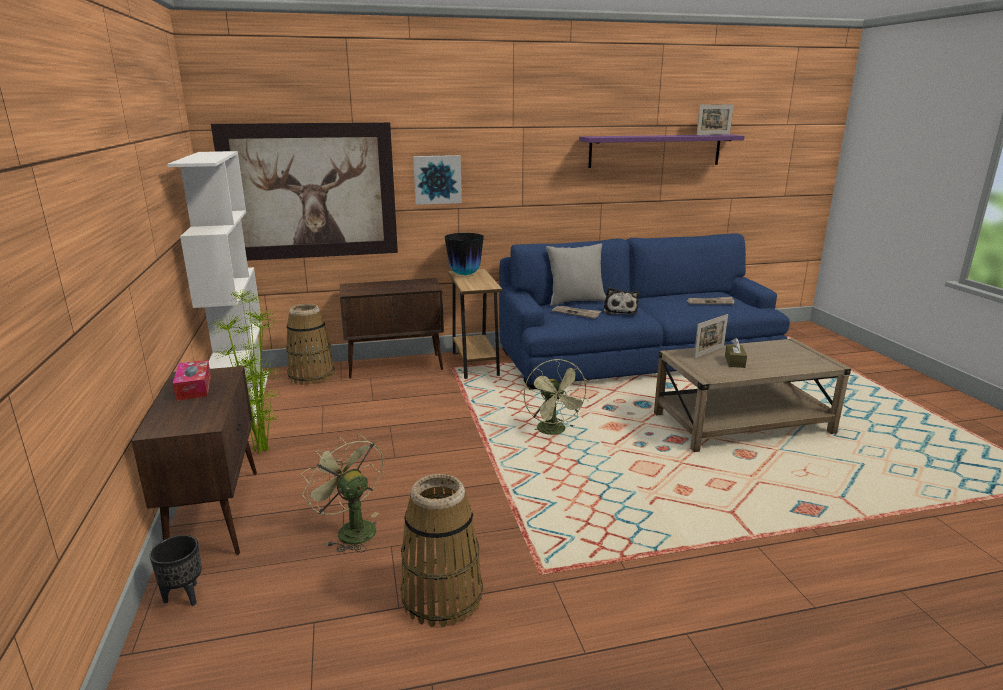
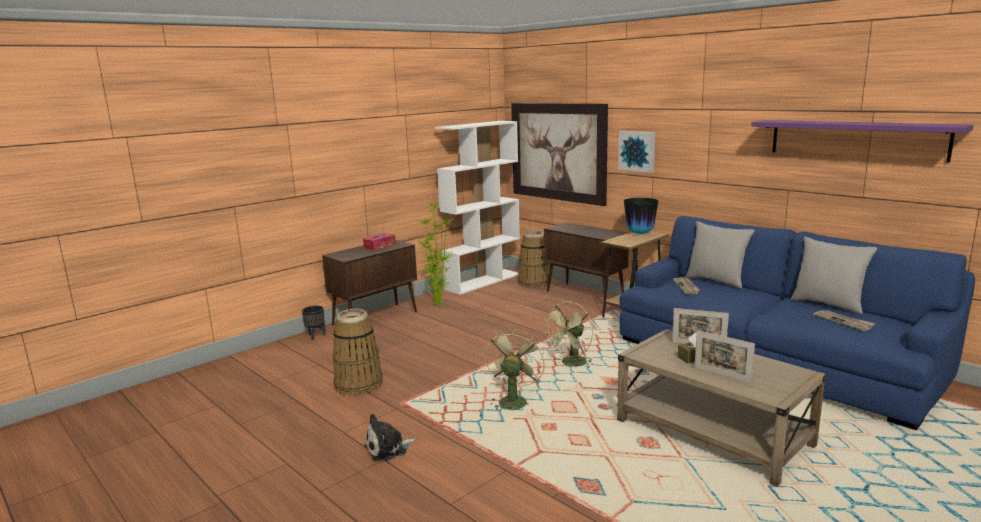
camera: 60 degrees right, 5 degrees down
(350, 529) = (392, 347): green fan -> green fan (513, 400)
(620, 311) = (729, 297): plush toy -> plush toy (388, 449)
(672, 294) = (828, 304): none -> grey pillow
(713, 134) = (932, 124): picture frame -> picture frame (722, 375)

